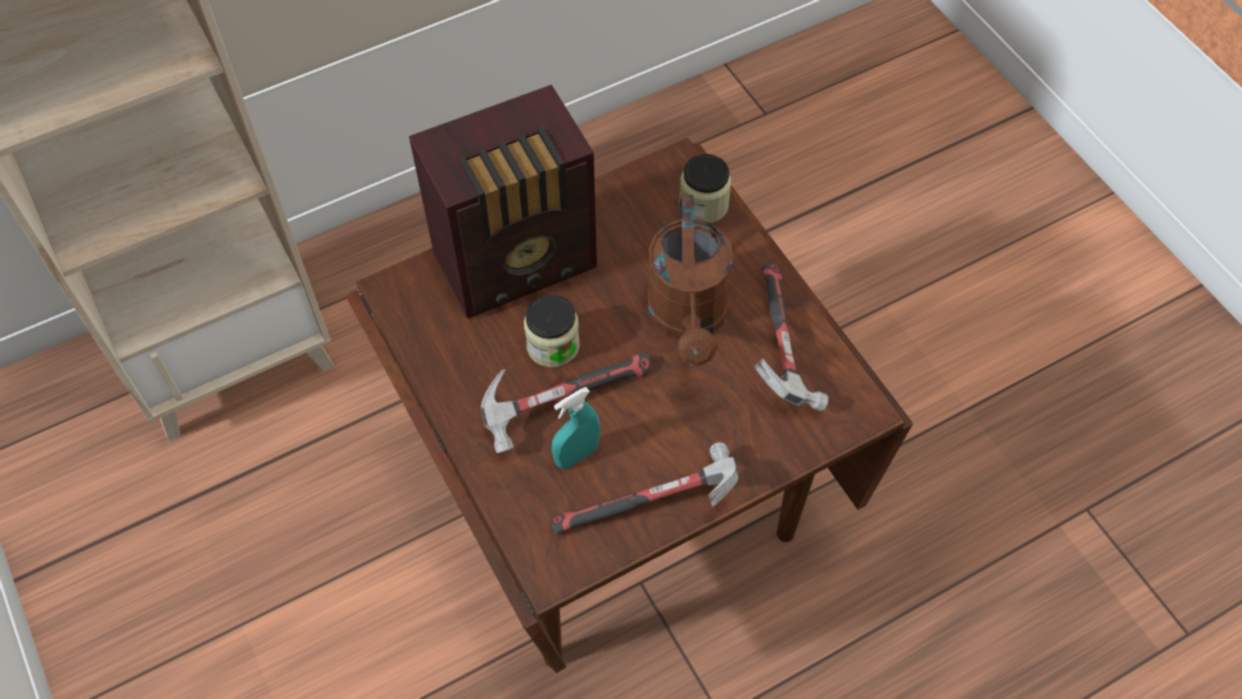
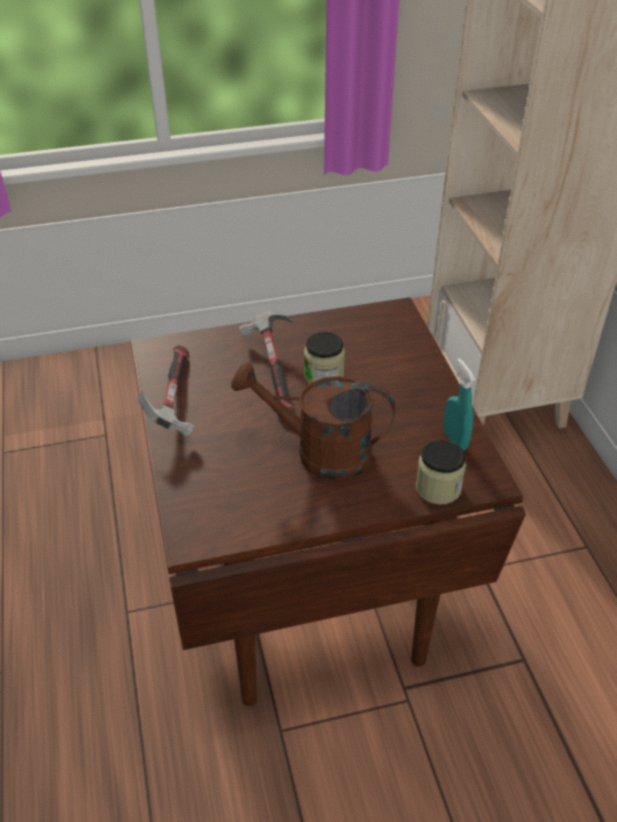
camera: 105 degrees right, 15 degrees down
(519, 262) = (405, 371): radio -> none
(577, 455) = (230, 373): turquoise spray bottle -> turquoise spray bottle (455, 440)
(780, 349) = (271, 502): hammer -> none

